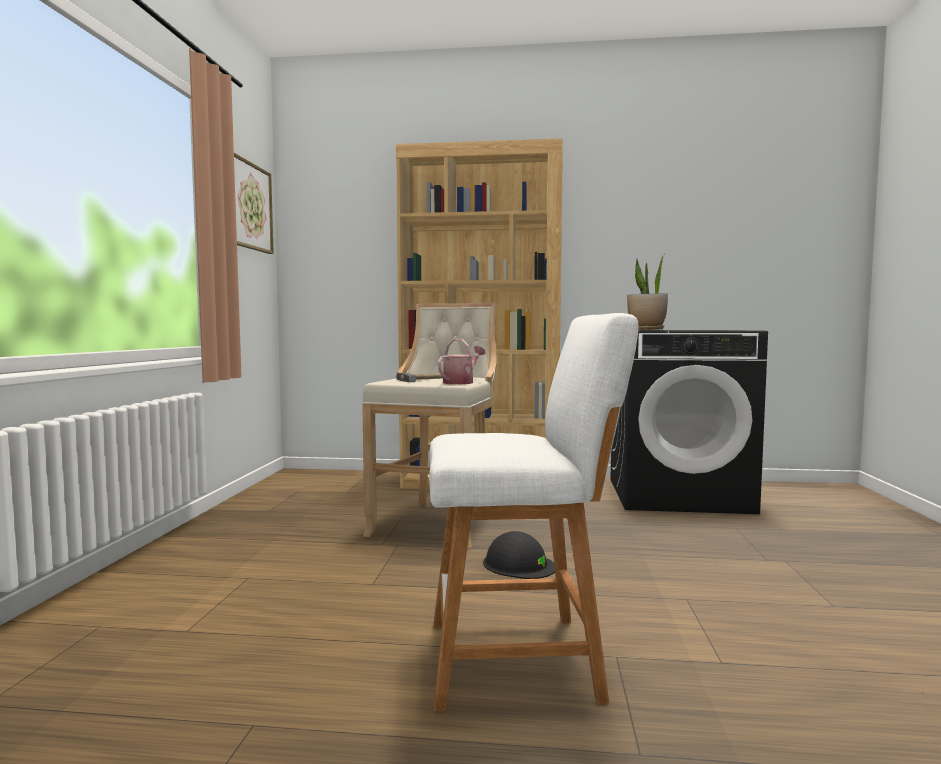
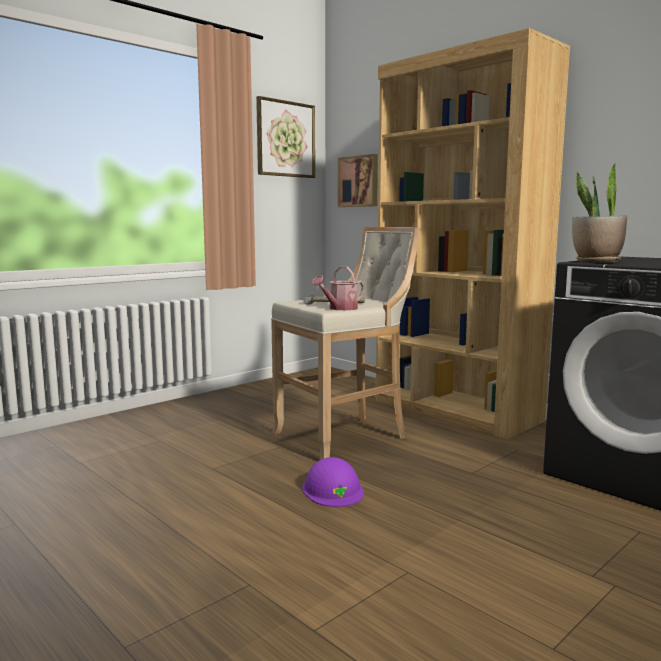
camera: 40 degrees right, 5 degrees up
(328, 261) = (359, 181): none -> picture
(461, 382) = (340, 308): watering can -> watering can turned 150 degrees clockwise
(518, 564) = (333, 489): black hard hat -> purple hard hat
(522, 659) = (191, 555): white stool -> none

